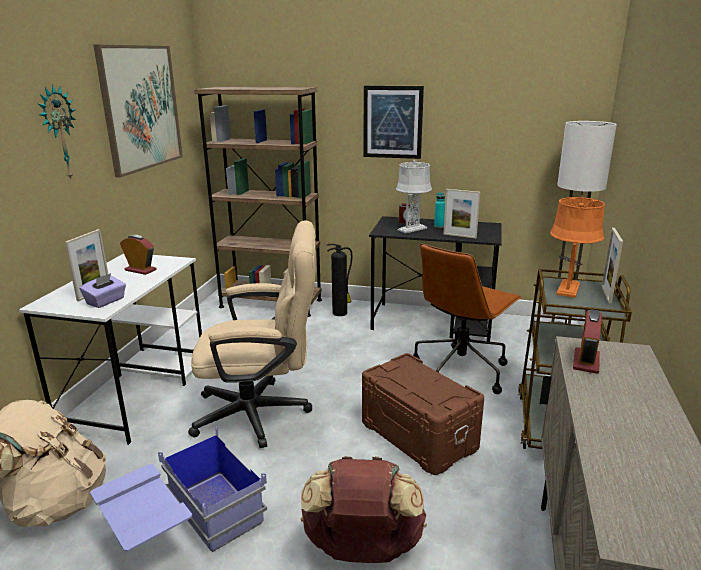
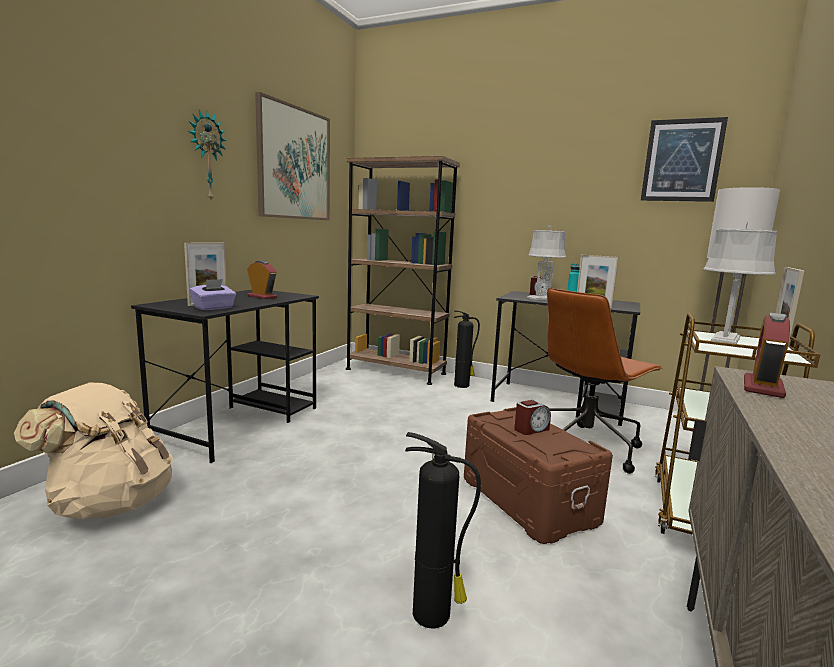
camera: 10 degrees right, 10 degrees down
(137, 393) = (240, 423): white desk -> black desk
(184, 528) = (230, 551): blue storage box -> none
(262, 413) = (357, 455): beige office chair -> none
(362, 550) = (433, 614): brown backpack -> fire extinguisher
(392, 122) = (531, 197): picture -> picture (682, 160)
(417, 379) = (531, 429): none -> alarm clock
(568, 289) = (725, 339): orange table lamp -> grey table lamp

